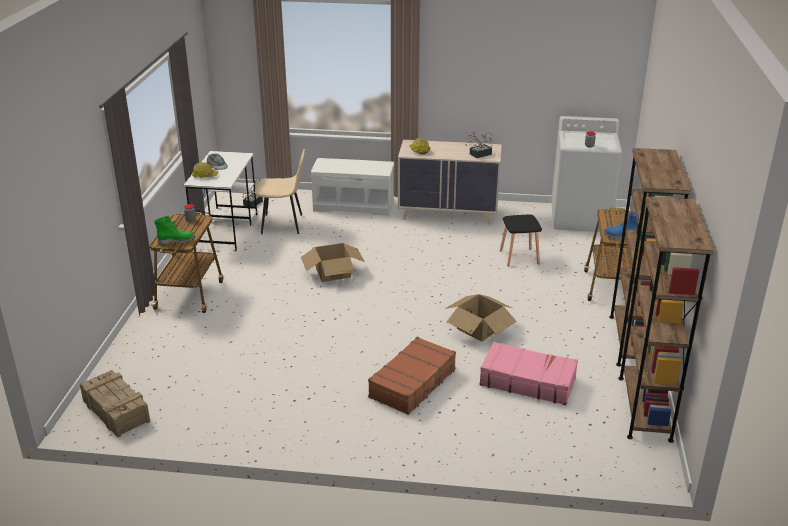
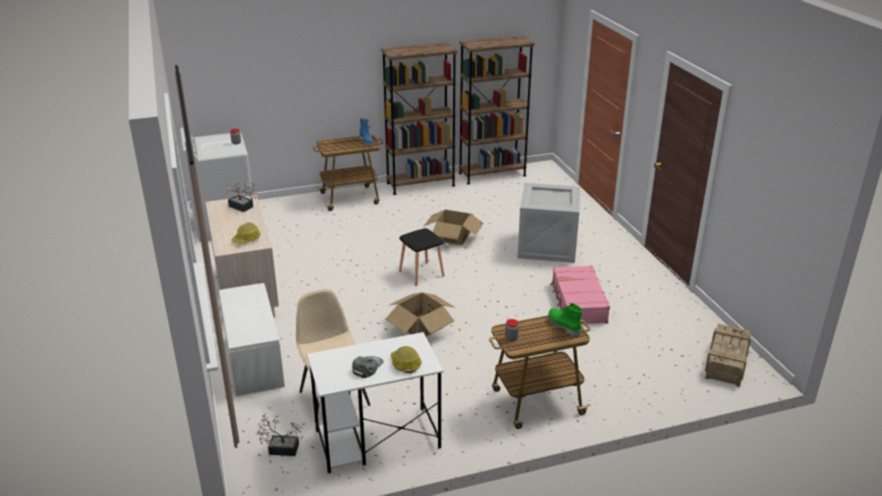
camera: 115 degrees left, 0 degrees up
(413, 383) = (547, 246): brown suitcase -> crate
(520, 257) = (323, 240): black stool -> black stool (422, 273)
(527, 381) = (502, 209): pink suitcase -> pink suitcase (578, 303)

